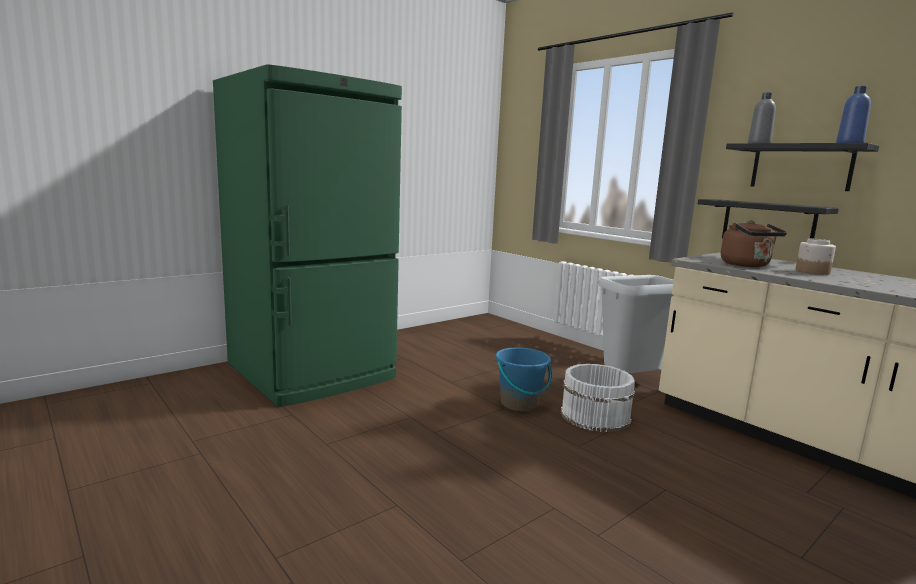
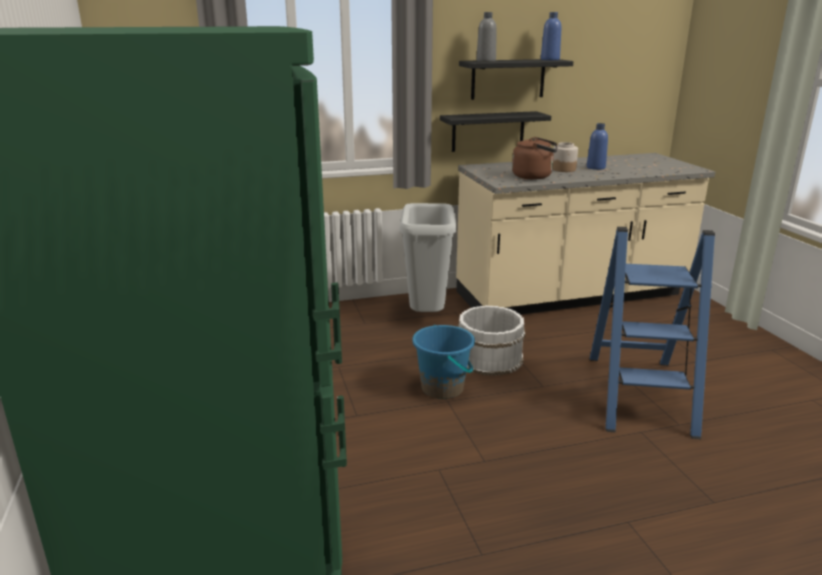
camera: 65 degrees left, 10 degrees up
(635, 504) = (639, 393): none -> blue step ladder
(864, 280) = (595, 167): none -> blue bottle

